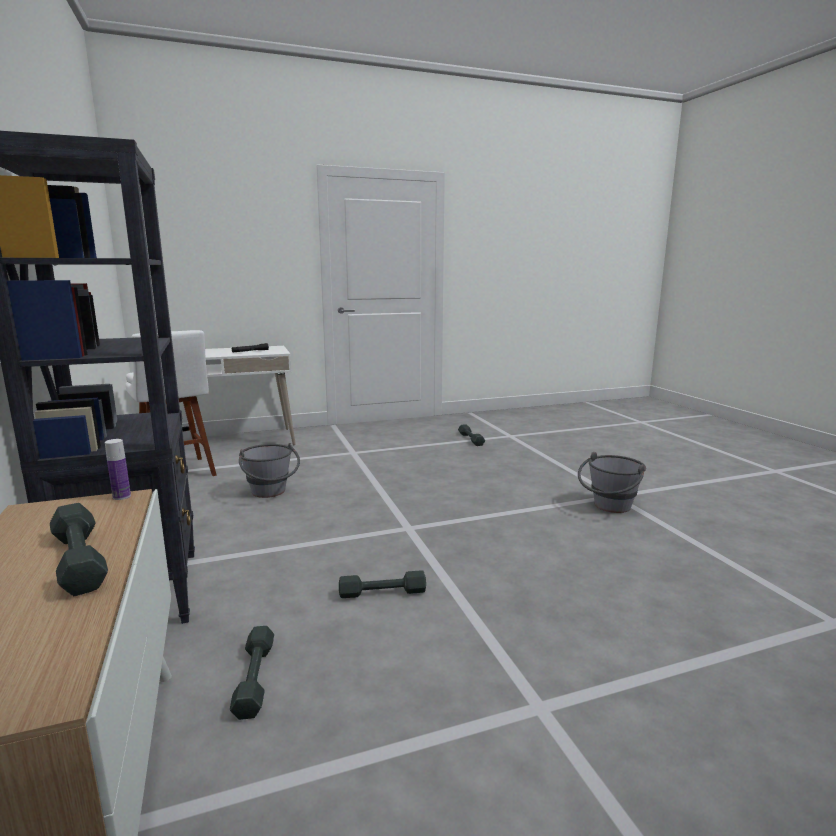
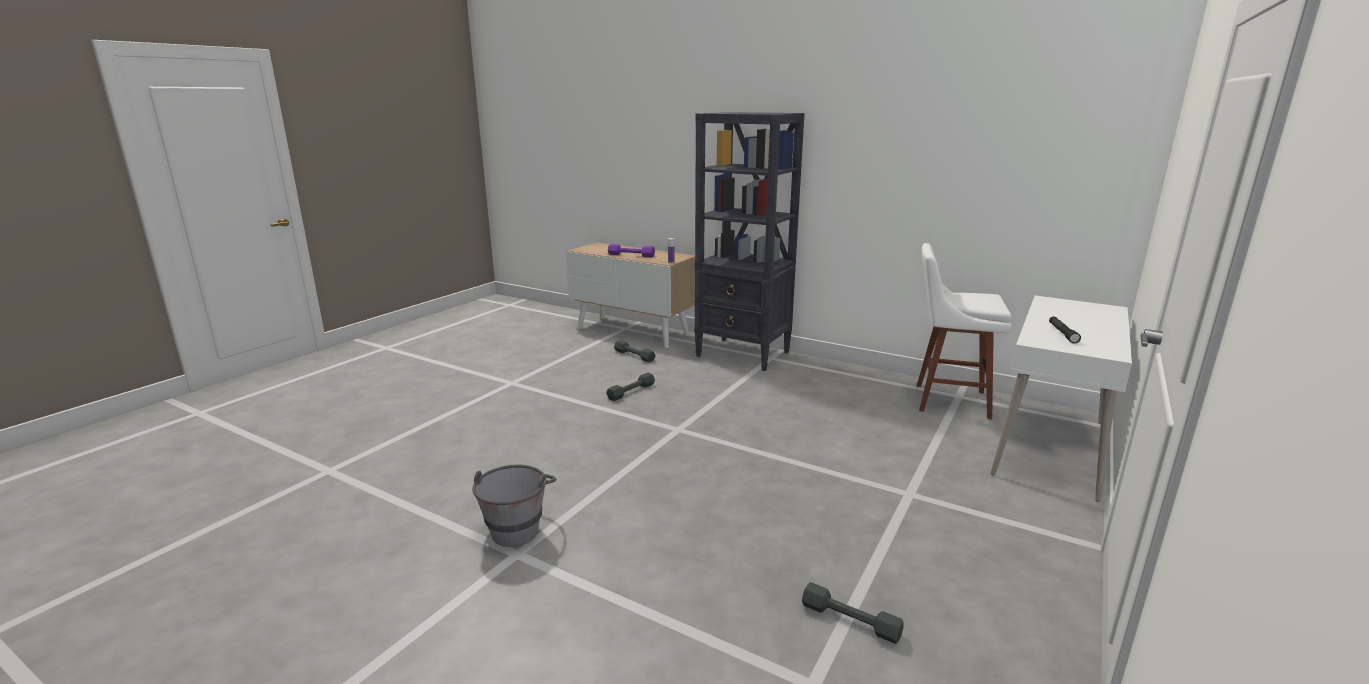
camera: 140 degrees right, 5 degrees up
(80, 559) = (631, 255): grey dumbbell -> purple dumbbell
(271, 493) = (834, 414): grey bucket -> none

